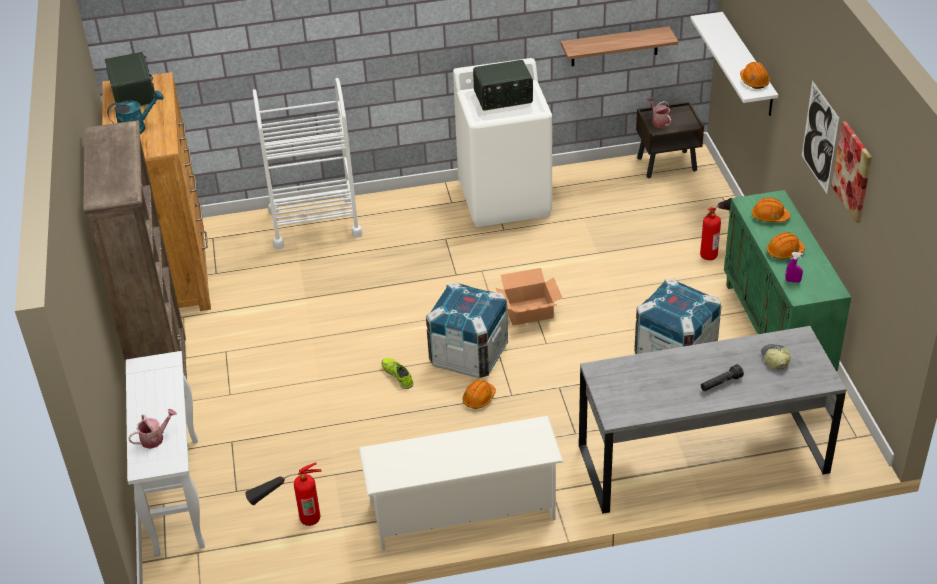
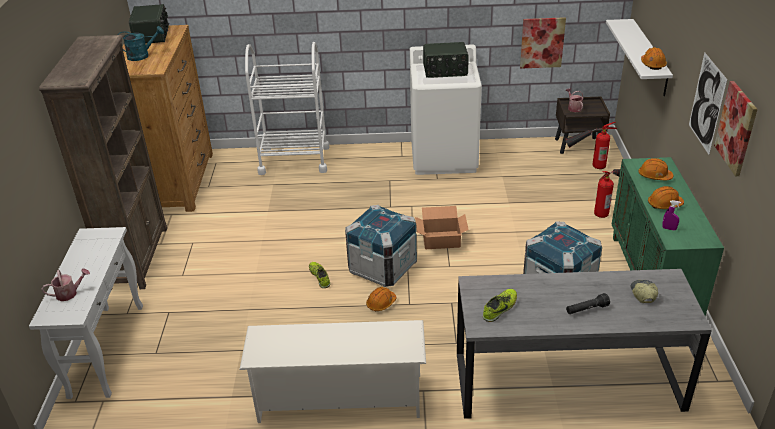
camera: 10 degrees right, 5 degrees down
(290, 521) = (189, 384): fire extinguisher -> fire extinguisher (586, 166)
(614, 46) = (542, 42): shelf -> picture
(632, 394) = (500, 308): none -> shoe

